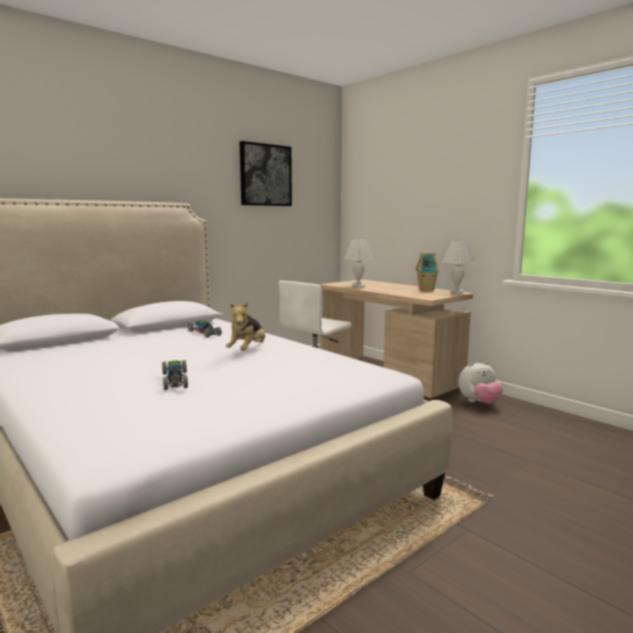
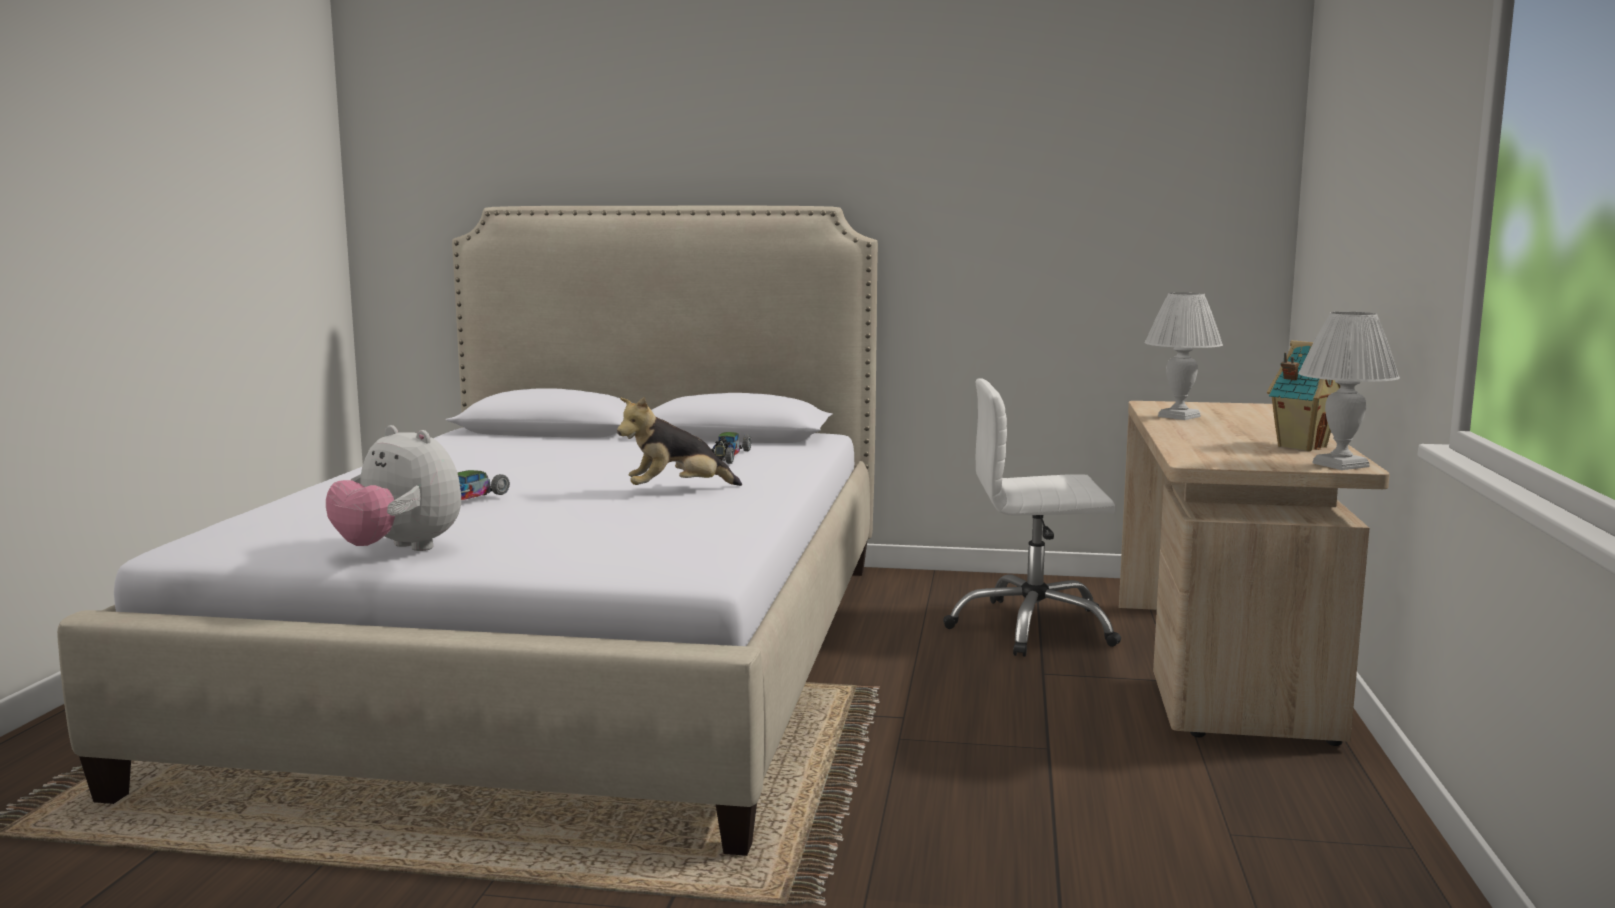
camera: 50 degrees right, 0 degrees up
(265, 175) = (1048, 137): picture -> none
(479, 403) = (1288, 787): plush toy -> plush toy (399, 550)

